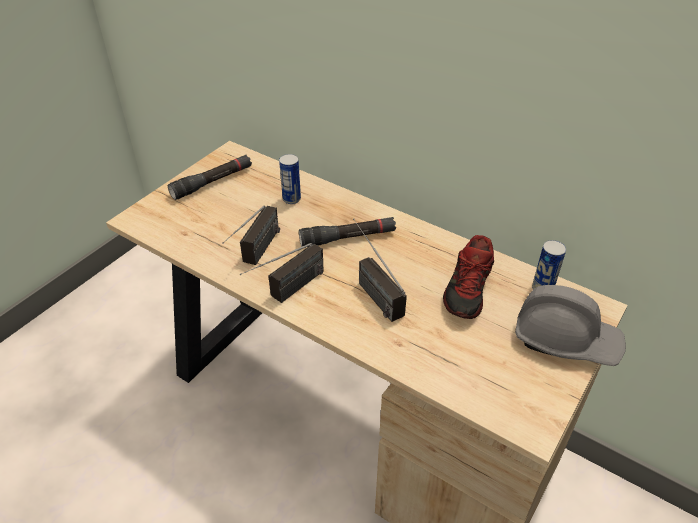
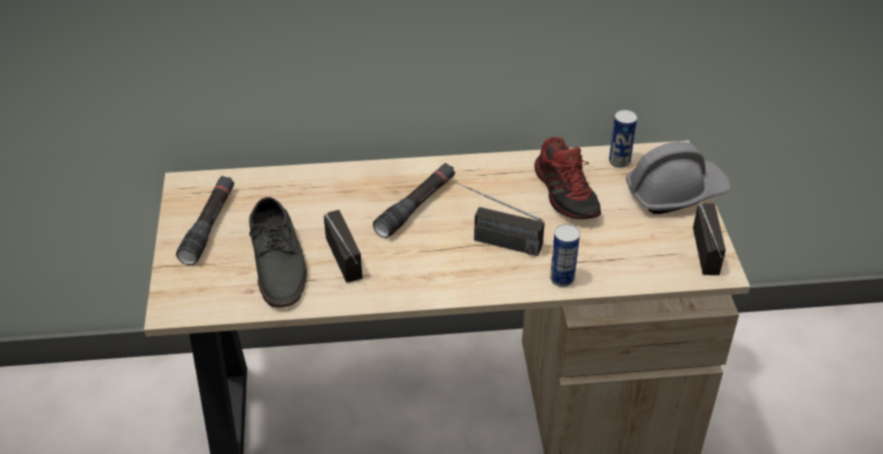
camera: 40 degrees left, 0 degrees up
(221, 226) = (279, 262): none -> grey shoe
(287, 293) = (422, 285): radio -> radio (710, 264)
(291, 199) = (316, 198): can -> can (562, 279)

